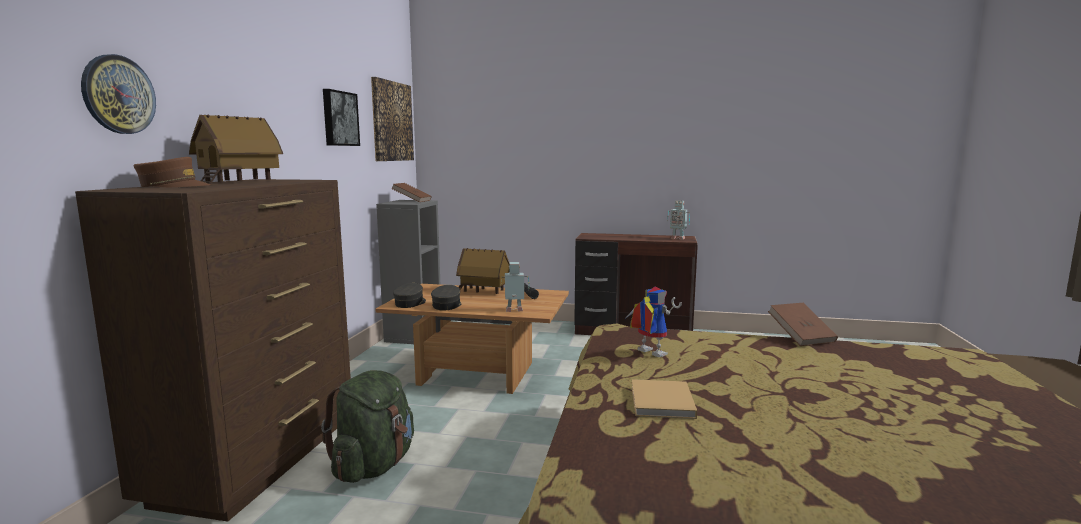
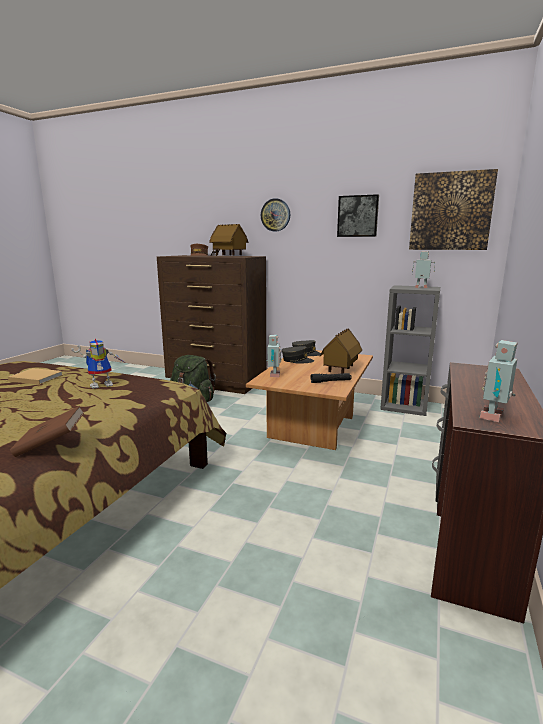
camera: 100 degrees right, 5 degrees up
(118, 94) = (203, 219): wall clock -> wall clock (275, 215)
(412, 201) = (421, 288): brown book -> toy robot

